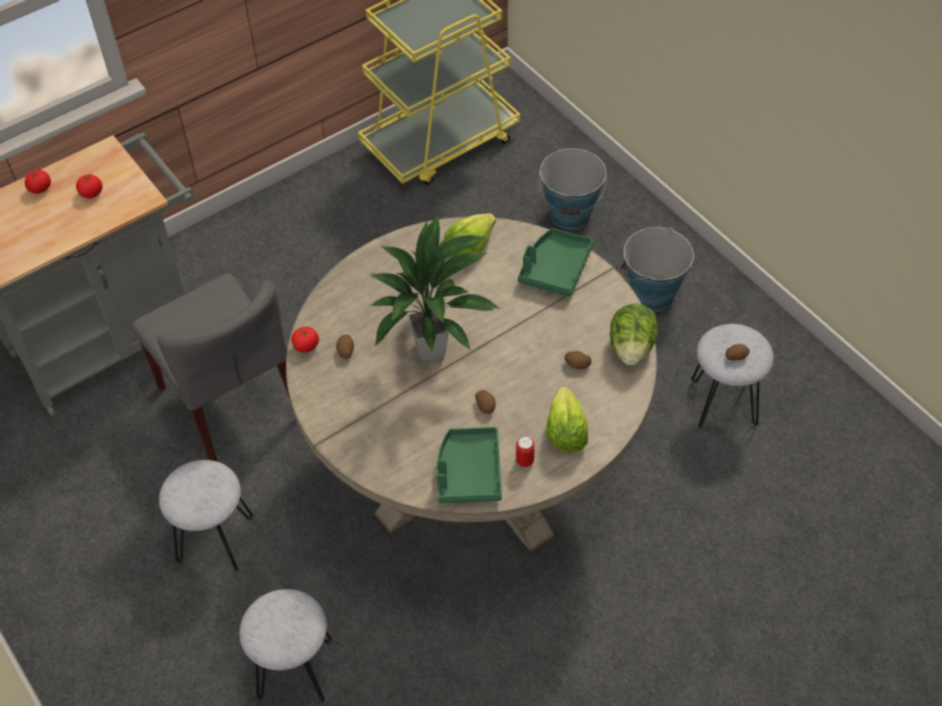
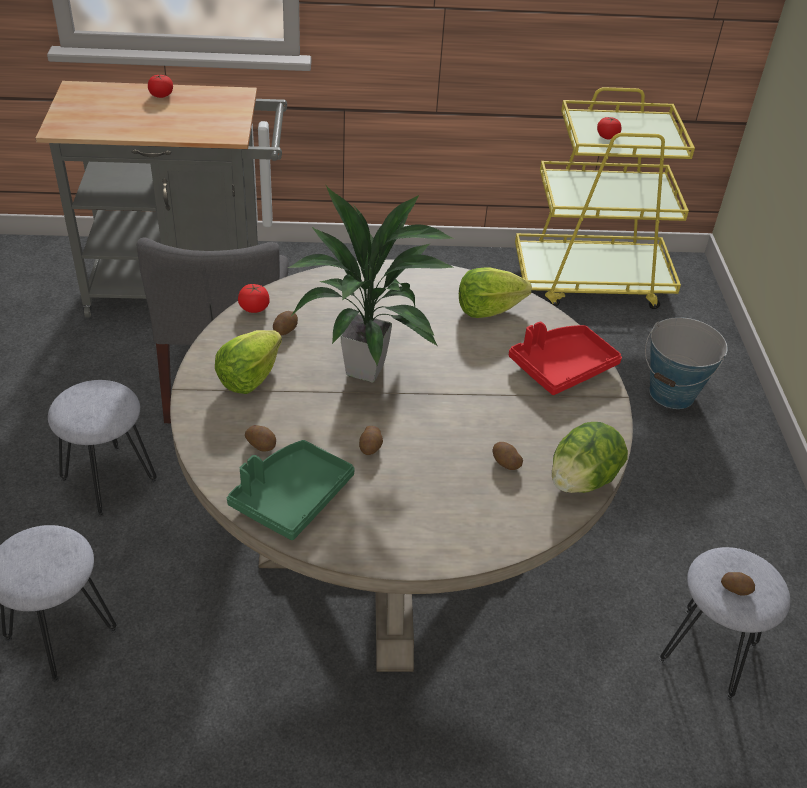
camera: 30 degrees right, 10 degrees down
(91, 193) = (195, 114): tomato -> tomato (607, 137)
(415, 448) = (262, 444): none -> potato
(524, 461) = (360, 521): can -> none
(555, 269) = (561, 367): green tray -> red tray
(565, 432) = (431, 519): lettuce -> lettuce (249, 377)
(652, 295) = (705, 504): bucket -> none

